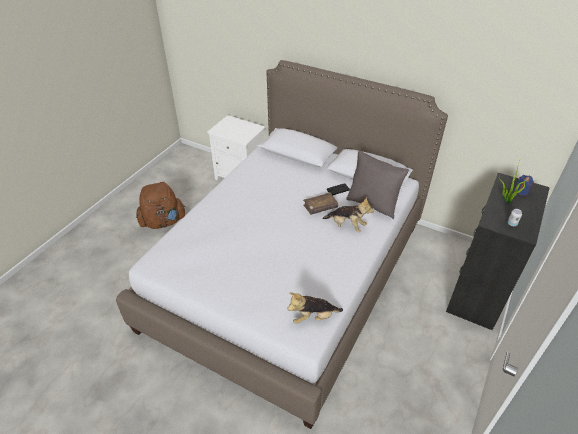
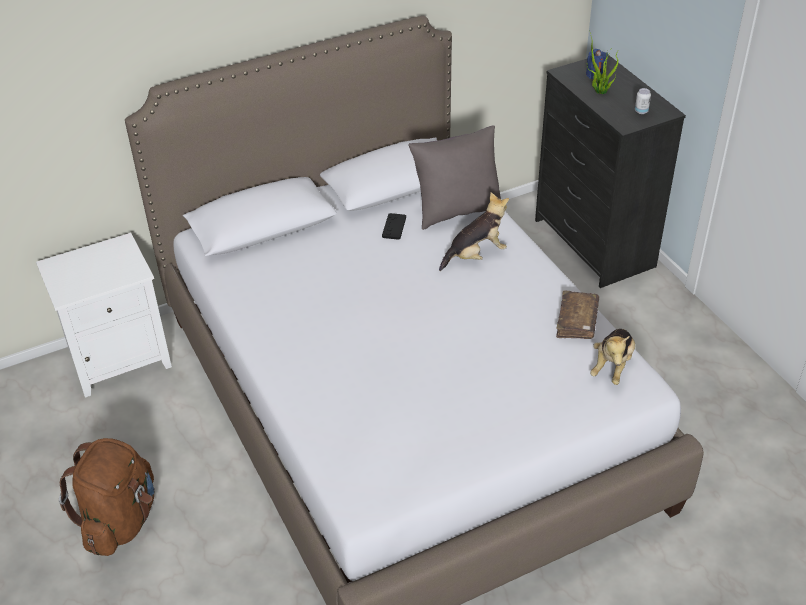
camera: 55 degrees left, 0 degrees up
(320, 207) = (414, 261): brown book -> brown book (577, 321)

